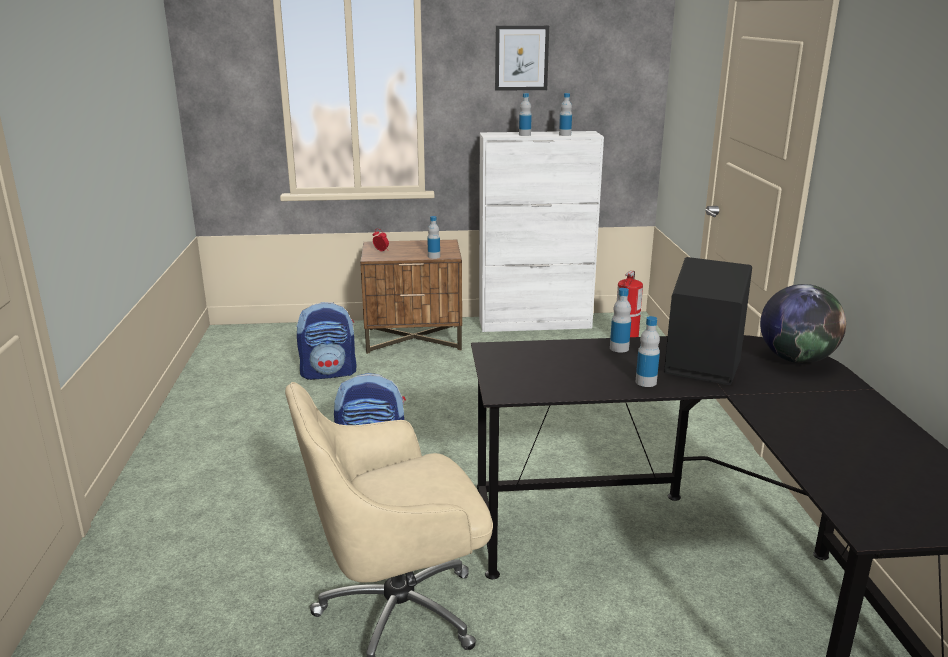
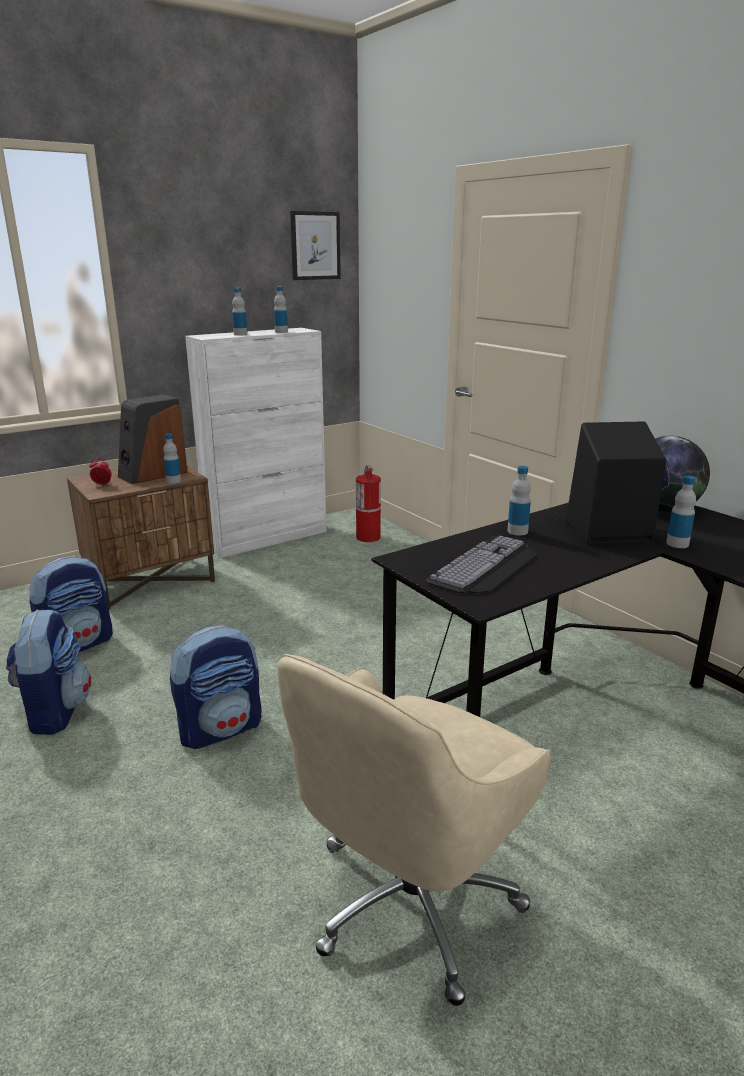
camera: 30 degrees left, 0 degrees up
(280, 414) = (54, 712): none -> backpack
(425, 248) = (153, 474): none -> speaker
(521, 58) = (219, 250): picture -> picture (315, 246)
(548, 369) = (487, 567): none -> keyboard
(646, 382) = (586, 557): bottle -> bottle (677, 544)

